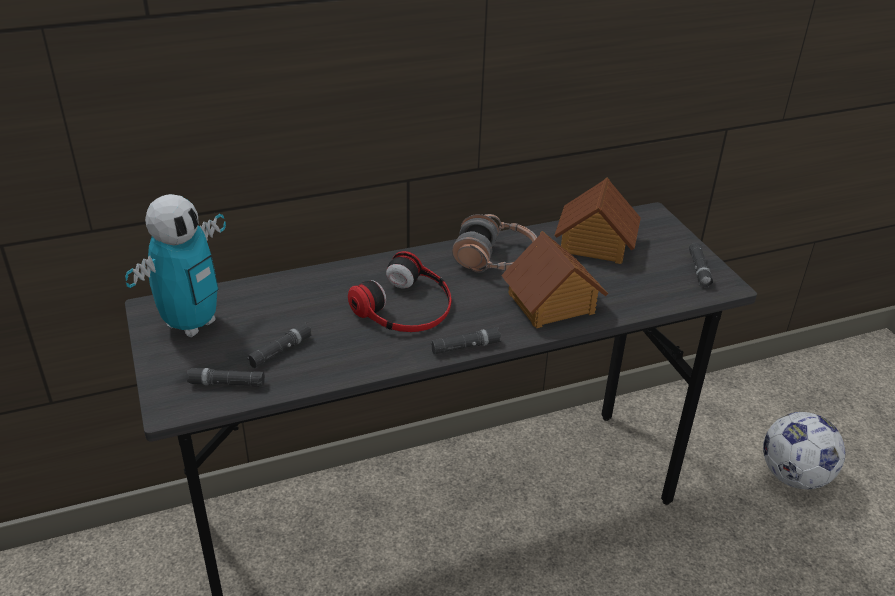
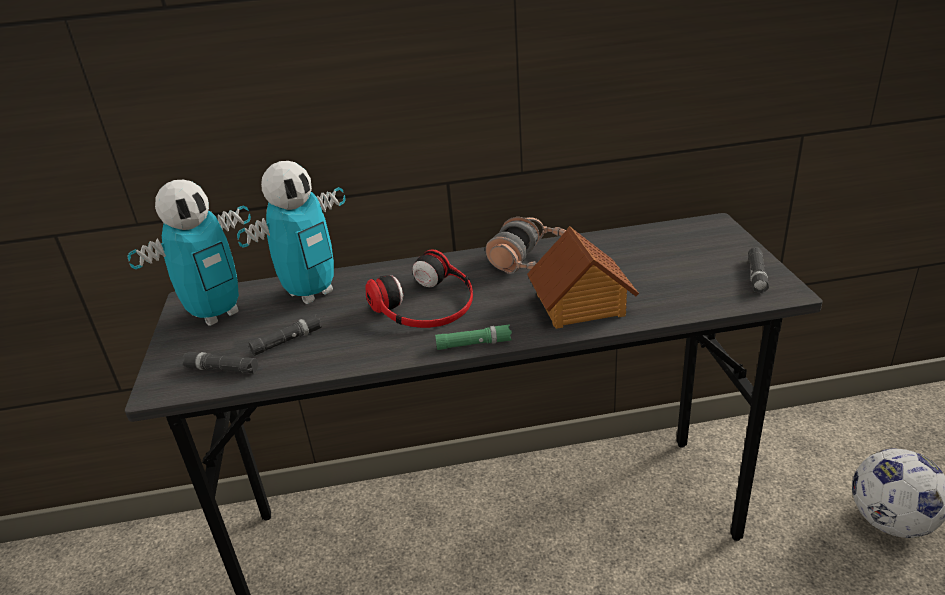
camera: 15 degrees right, 5 degrees down
(283, 297) = (311, 293): none -> toy robot
(465, 346) = (474, 344): black flashlight -> green flashlight
(594, 244) = (643, 250): toy house -> none

